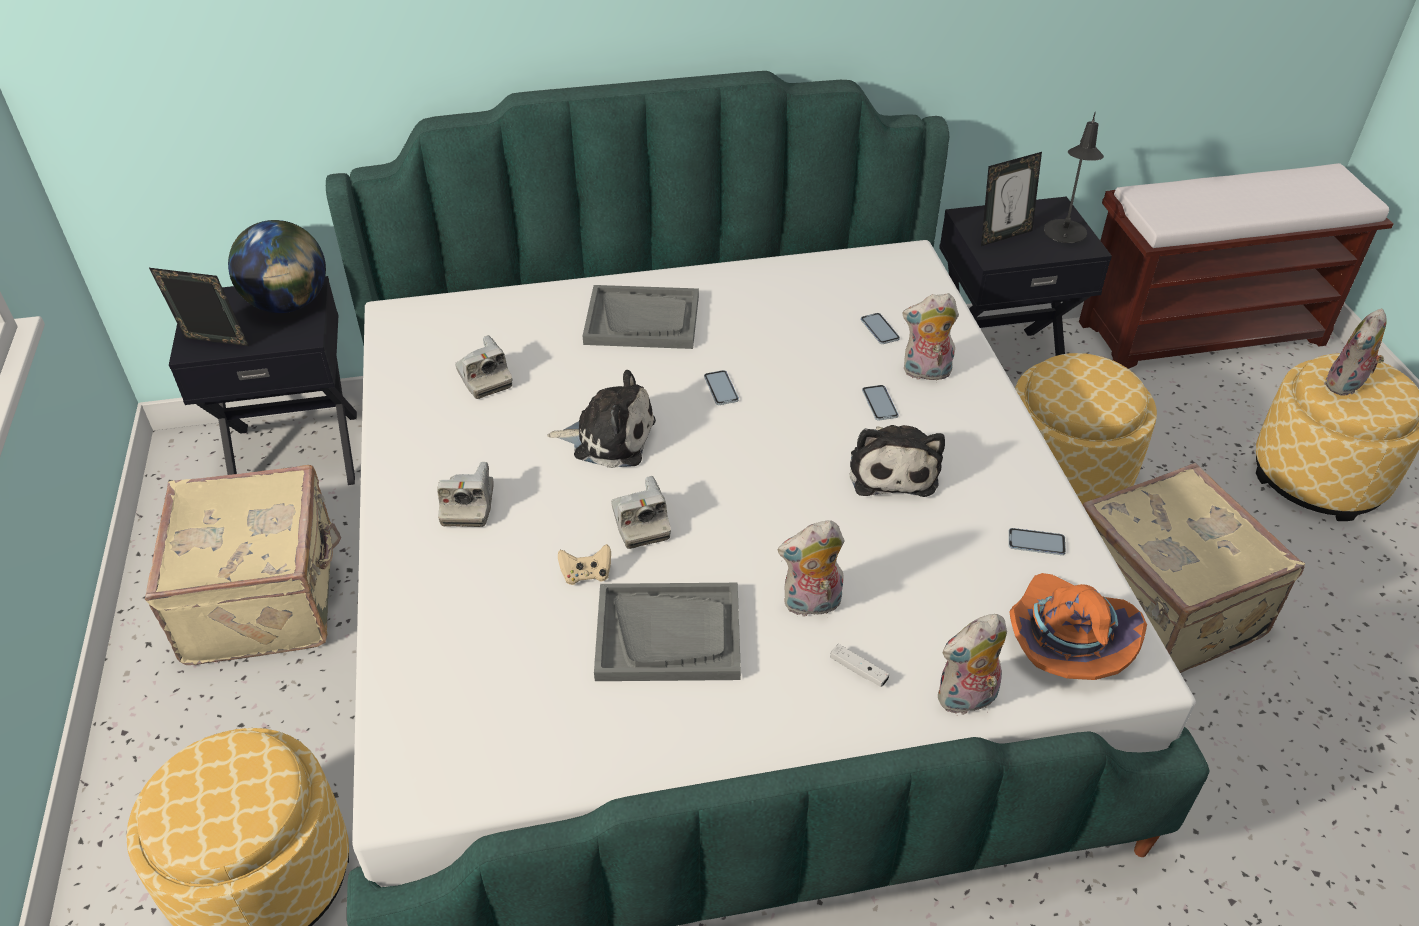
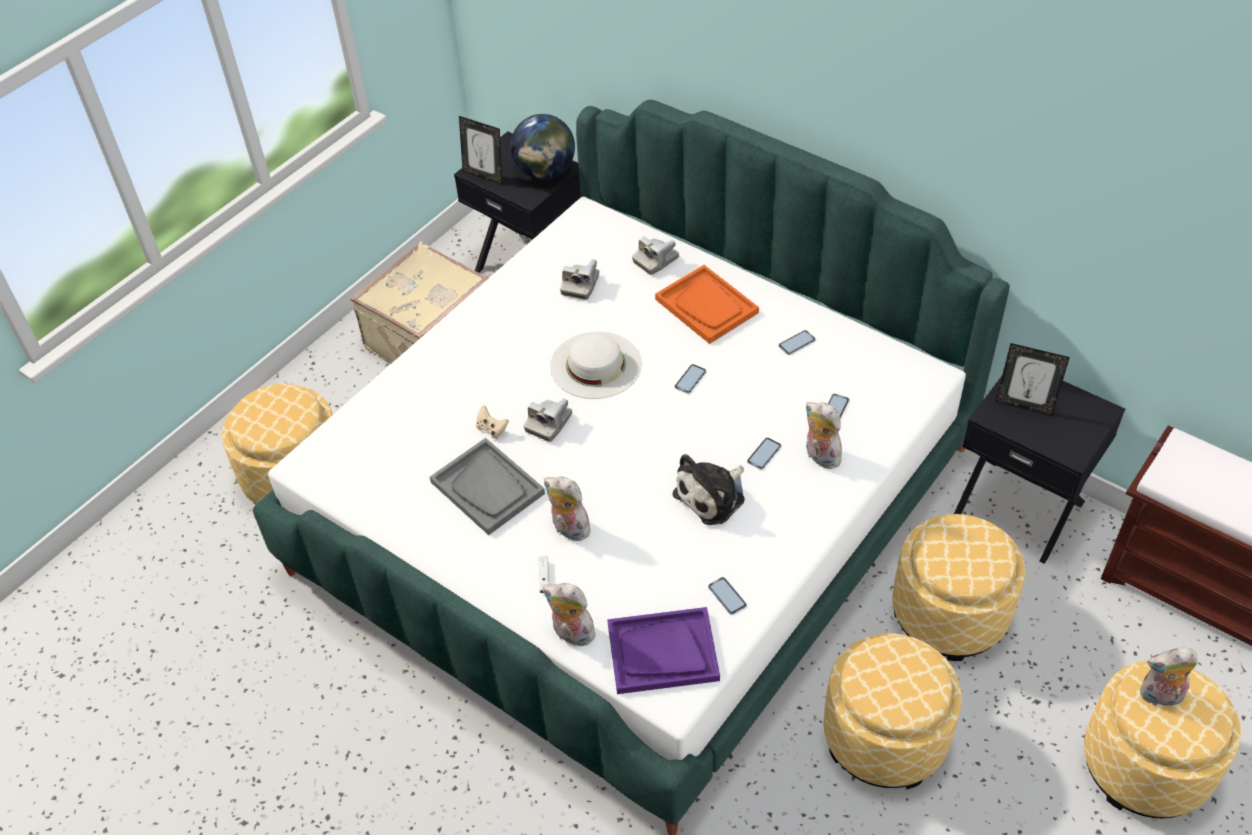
camera: 50 degrees right, 5 degrees up
(214, 345) = (484, 175): picture frame -> picture frame turned 150 degrees clockwise
(468, 505) = (487, 352): camera -> camera (656, 260)
(609, 437) = (596, 365): plush toy -> white hat
(642, 320) = (707, 306): grey tray -> orange tray
(768, 300) = (797, 343): none -> phone
(1064, 235) = (1071, 435): black table lamp -> none
(1065, 639) = (662, 652): orange hat -> purple tray
(1159, 608) = (884, 736): beige suitcase -> ottoman

